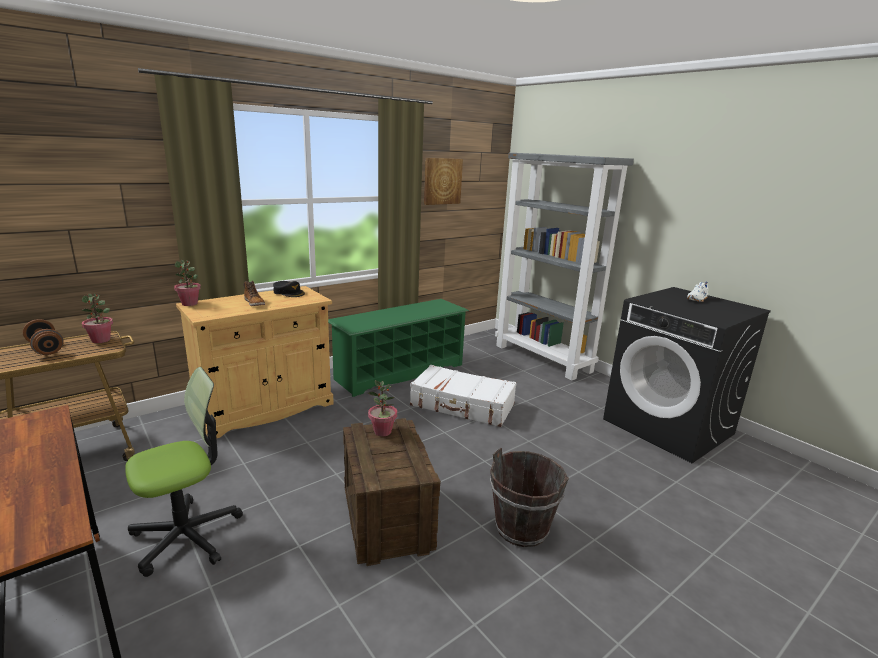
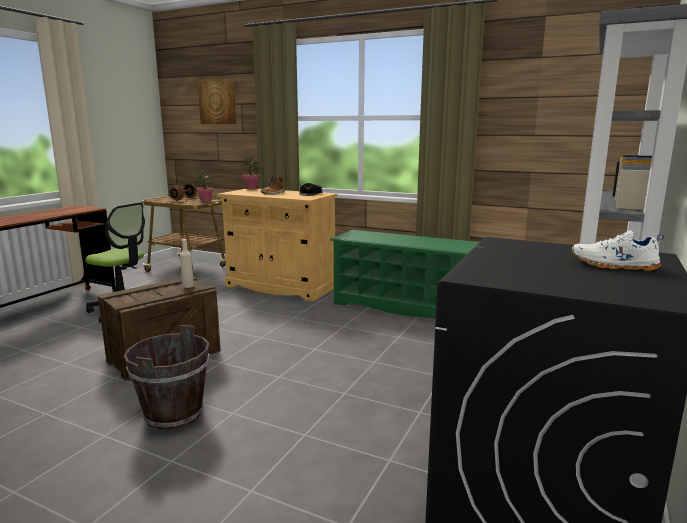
camera: 65 degrees right, 5 degrees down
(382, 432) = (188, 286): potted plant -> beige bottle
(442, 181) = (525, 96): picture -> picture (218, 102)
(462, 405) = (379, 346): white suitcase -> none

